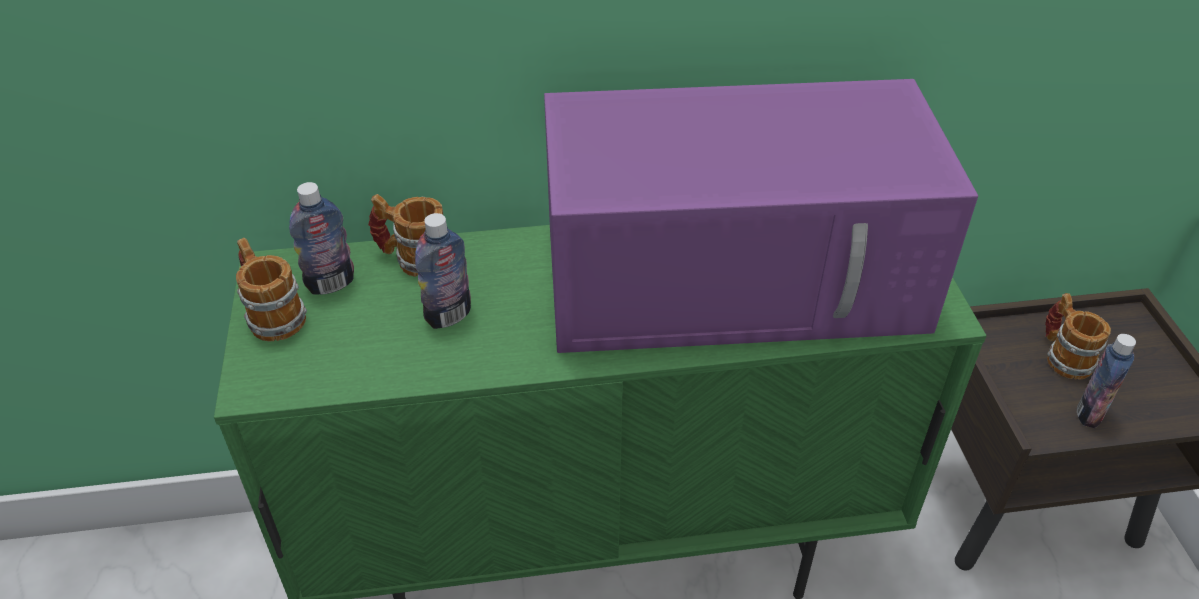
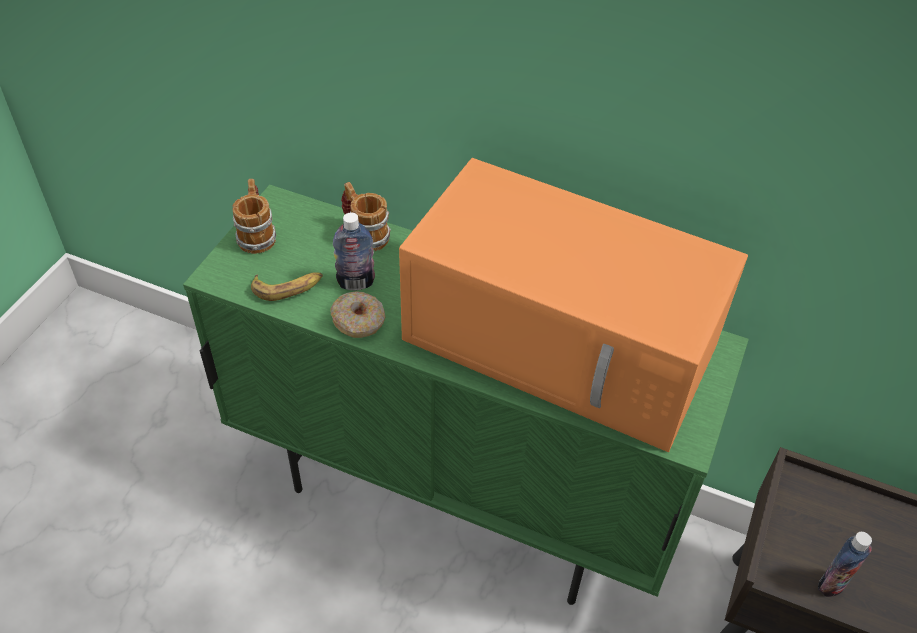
camera: 30 degrees right, 5 degrees up
(331, 283) = (304, 229): bottle -> none
(366, 358) = (288, 287): none -> banana
(489, 356) = (359, 321): none -> donut
(737, 275) = (564, 343): purple microwave -> orange microwave
(1063, 356) = (851, 531): mug -> none

